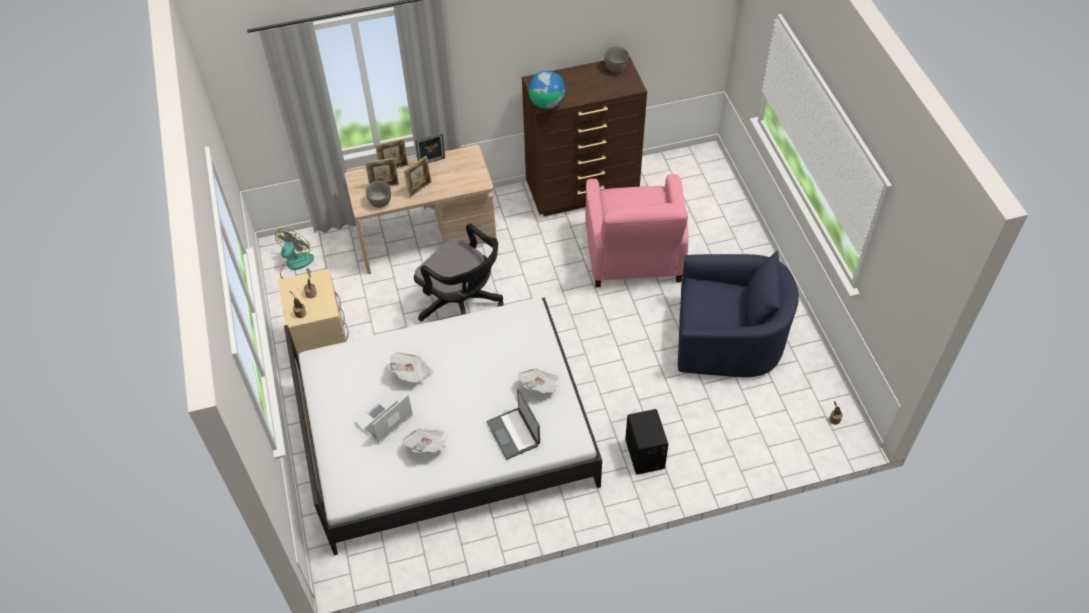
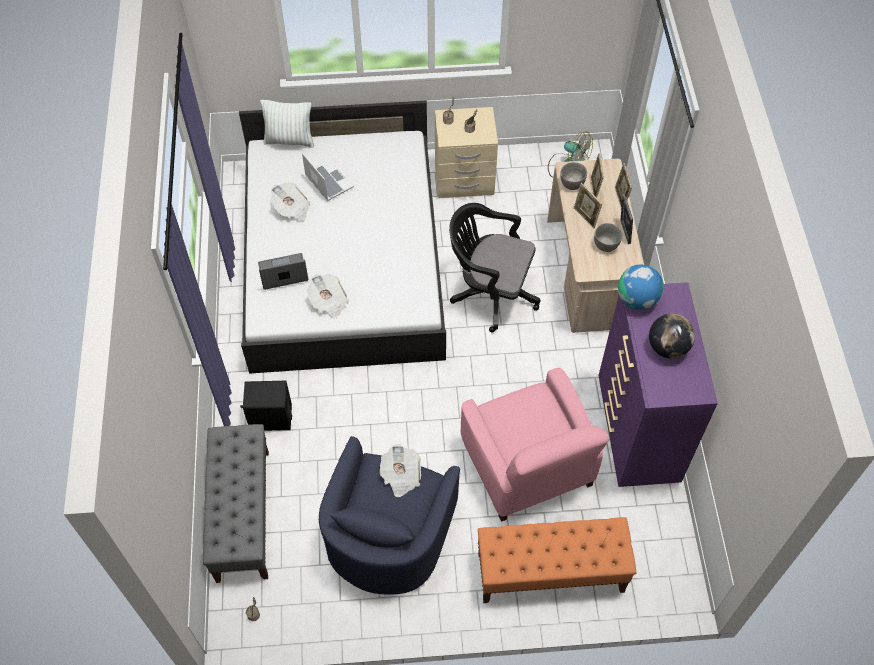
camera: 100 degrees right, 5 degrees up
(325, 473) = (289, 140): none -> pillow
(412, 373) = (373, 206): newspaper -> newspaper (401, 476)
(463, 305) = (490, 293): black office chair -> black office chair turned 60 degrees clockwise
(583, 191) = (636, 432): brown dresser -> purple dresser
(588, 83) = (667, 347): none -> globe
(616, 67) = (694, 383): grey bowl -> grey bowl (606, 245)
(634, 255) = (528, 465): pink armchair -> pink armchair turned 120 degrees counterclockwise
(721, 230) = (550, 573): none -> orange bench
(749, 452) = (243, 514): none -> grey bench

